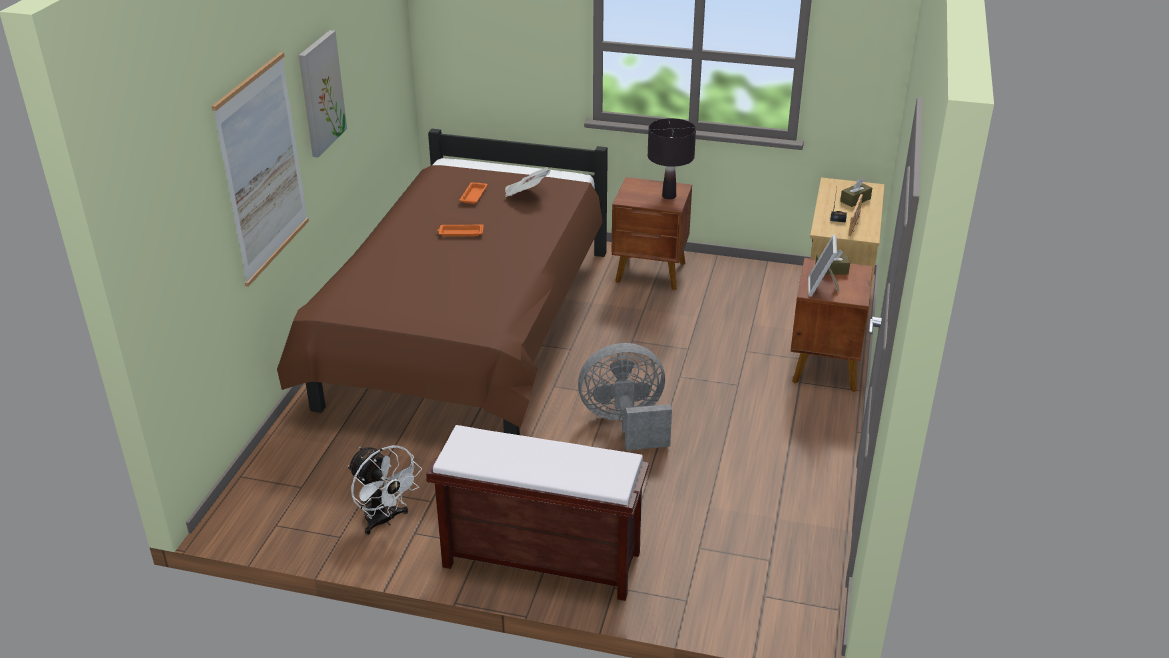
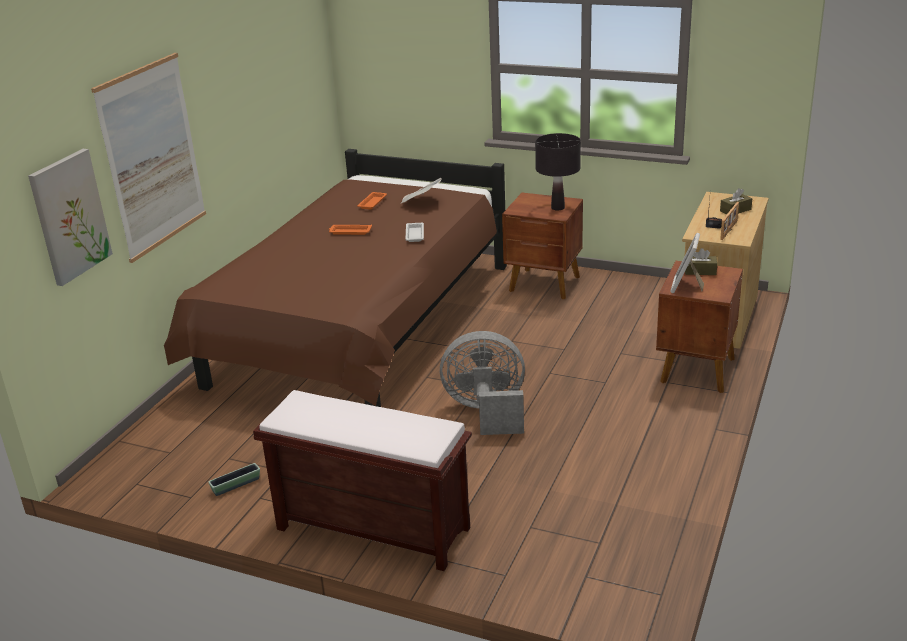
camera: 10 degrees right, 5 degrees down
(321, 93) = (223, 98): picture -> picture (69, 216)
(384, 520) = (236, 485): white fan -> planter
(531, 234) = (415, 234): none -> white tray

